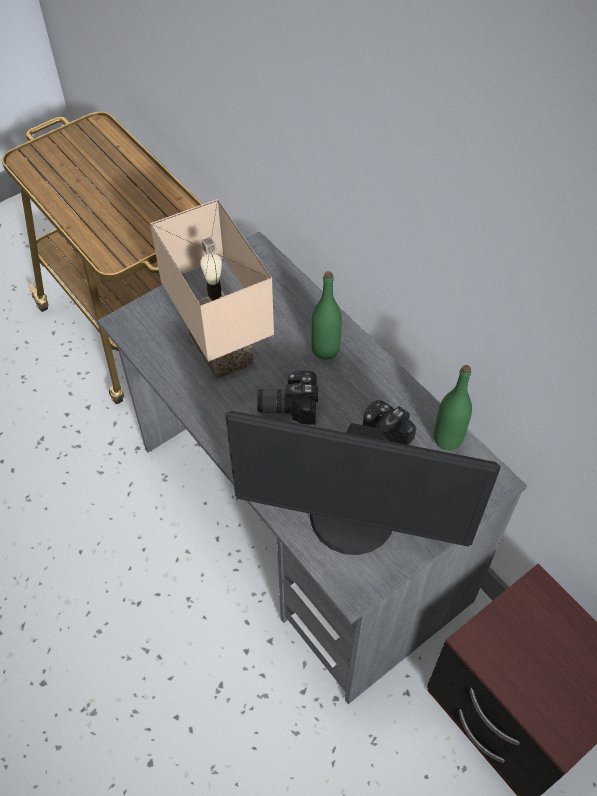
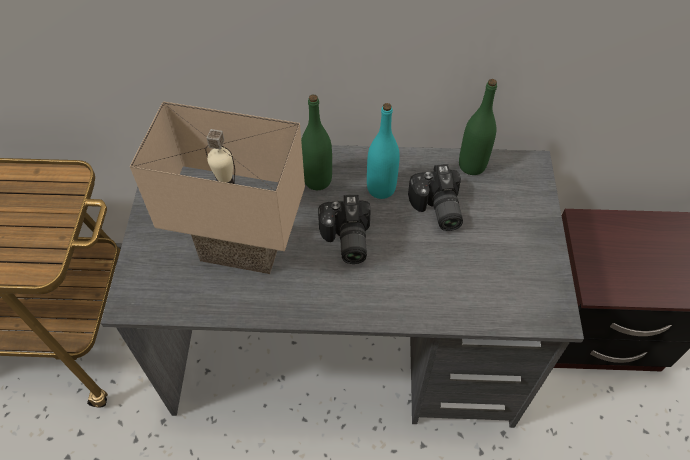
camera: 50 degrees left, 0 degrees up
(288, 404) = (345, 240): camera -> camera turned 45 degrees counterclockwise
(351, 520) = (493, 274): monitor -> none
(359, 394) = (381, 188): none -> turquoise bottle

